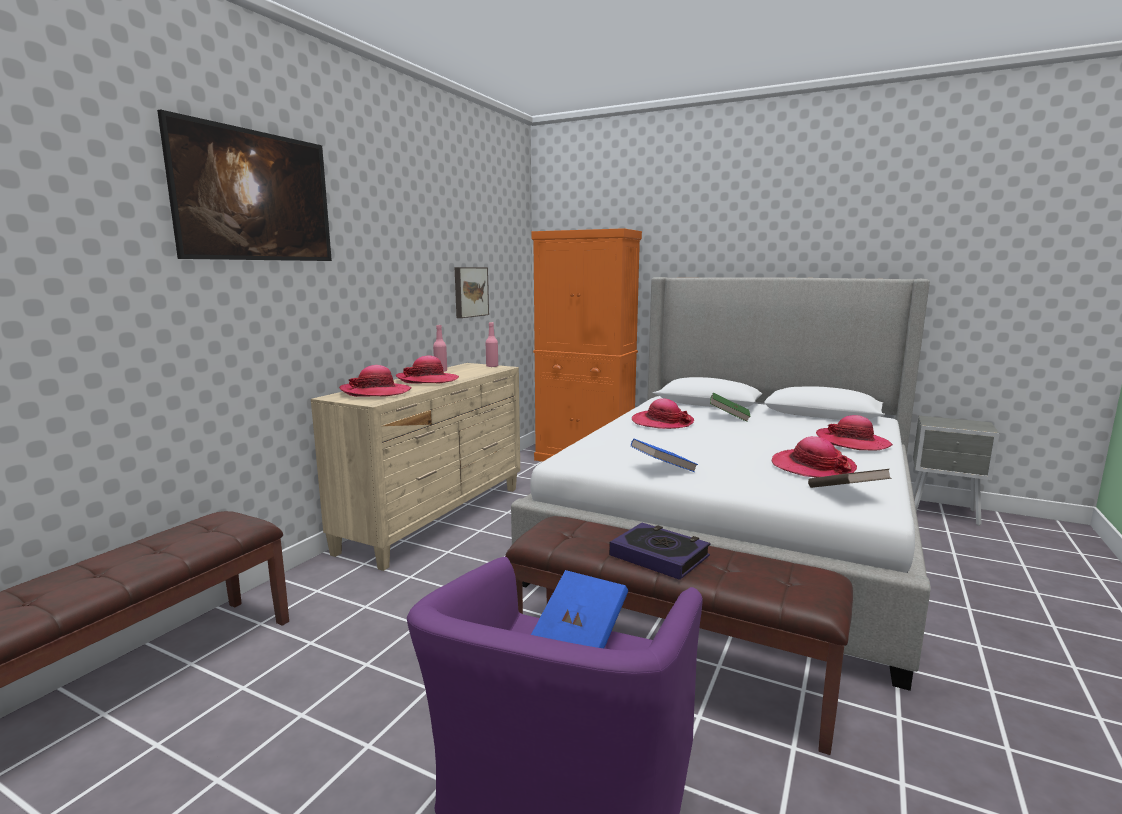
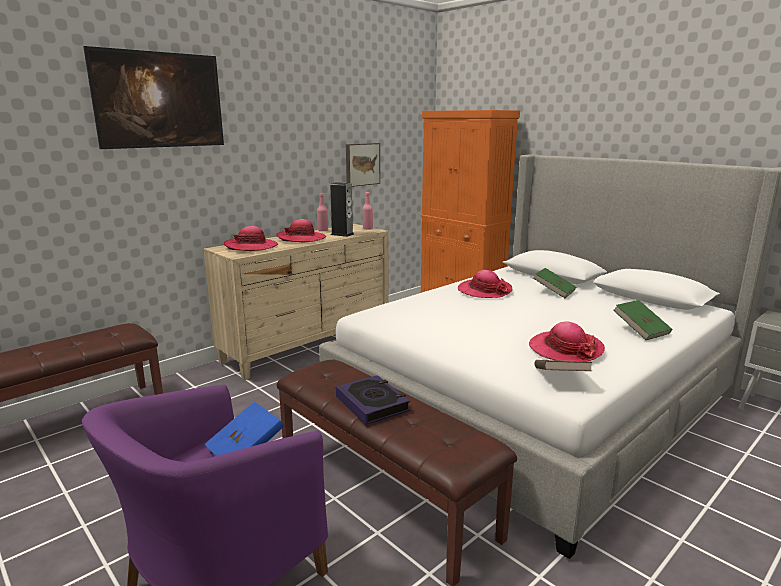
camera: 20 degrees right, 5 degrees up
(471, 373) = (342, 234): none -> speaker
(662, 469) = (429, 333): blue book -> none
(852, 442) = (640, 330): hat -> green book

